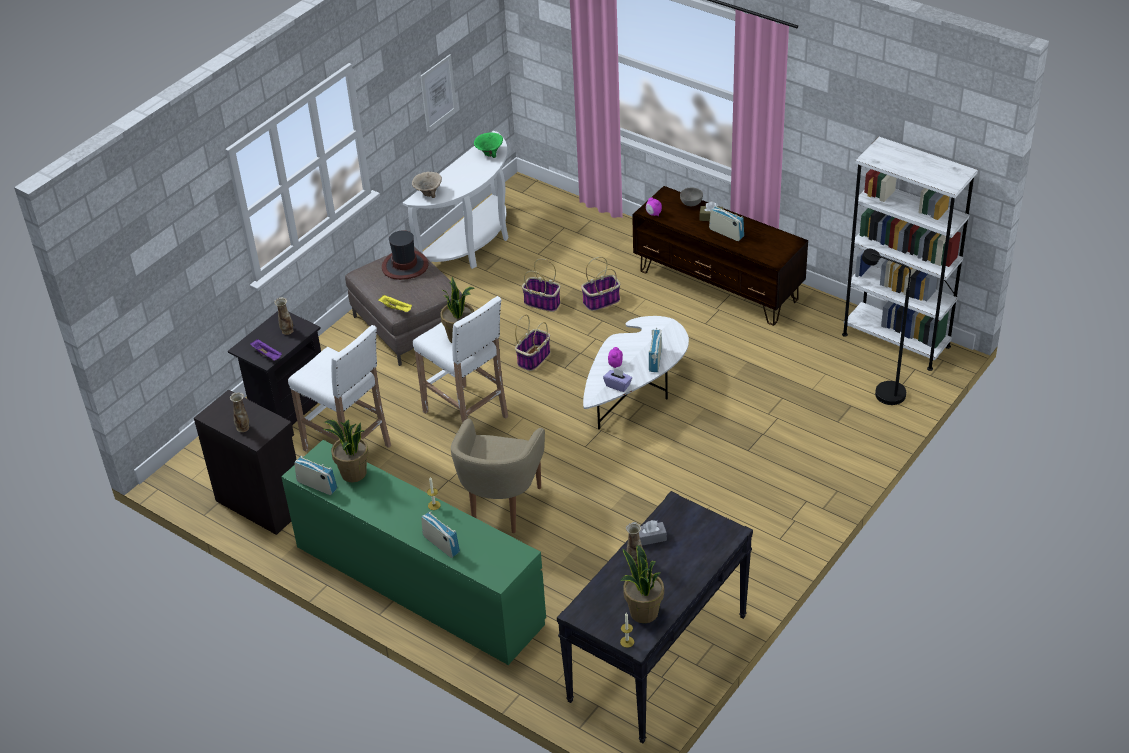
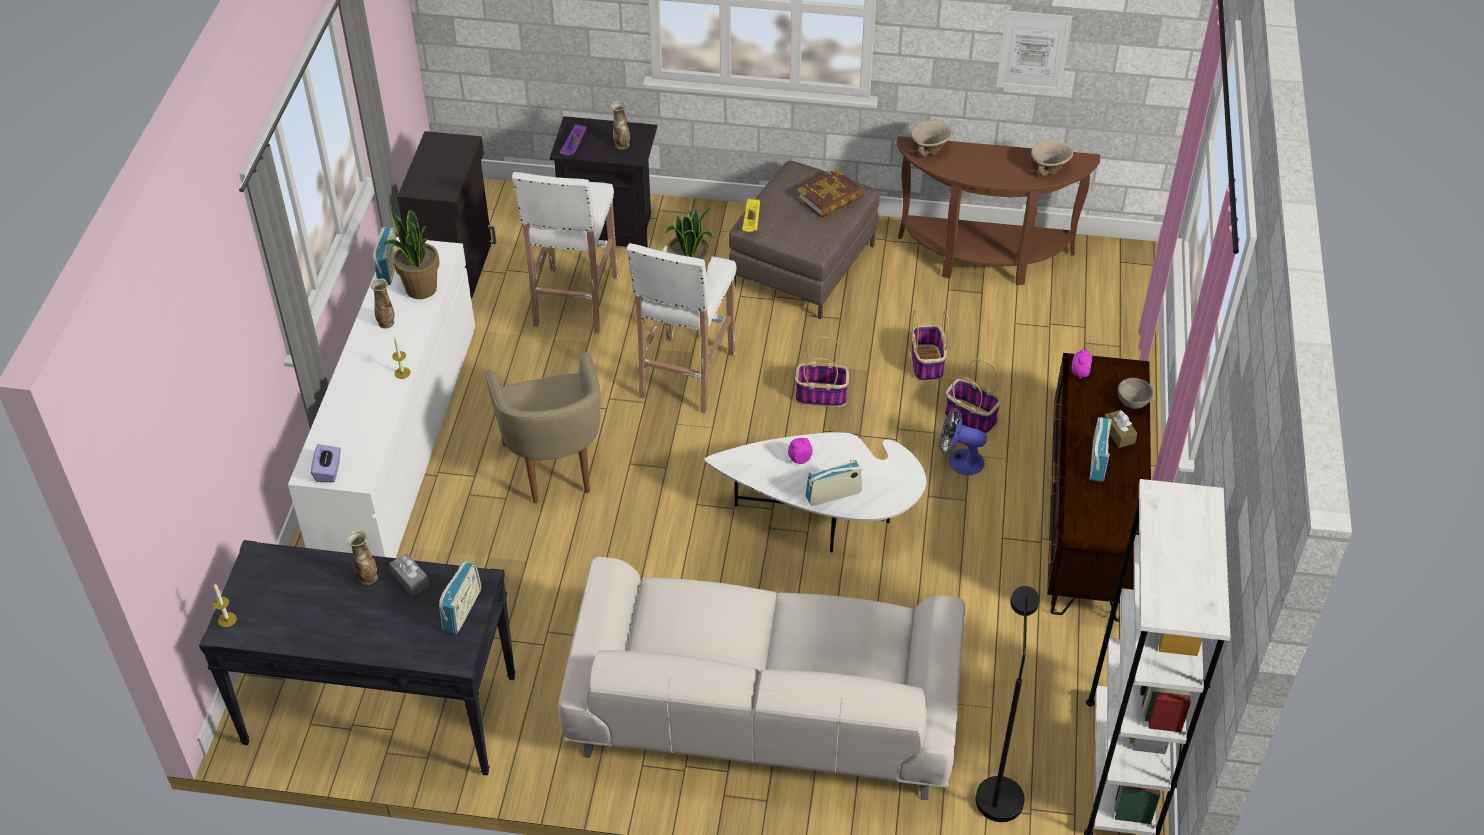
camera: 60 degrees right, 5 degrees up
(243, 428) = (427, 172): vase -> vase (386, 323)
(405, 266) = (830, 198): hat -> book
(418, 584) = (398, 445): green dresser -> white dresser
(441, 544) = (343, 403): radio -> radio (462, 609)
(472, 245) = (984, 259): white console table -> brown console table
(489, 154) = (1049, 169): green bowl -> beige bowl
(501, 506) = (553, 467): beige armchair -> beige armchair turned 90 degrees counterclockwise
(618, 385) = (763, 476): purple tissue box -> purple tissue box (328, 471)
(632, 318) = (959, 460): none -> fan
(643, 612) = (281, 618): potted plant -> none
(771, 470) = (763, 711): none -> white sofa

